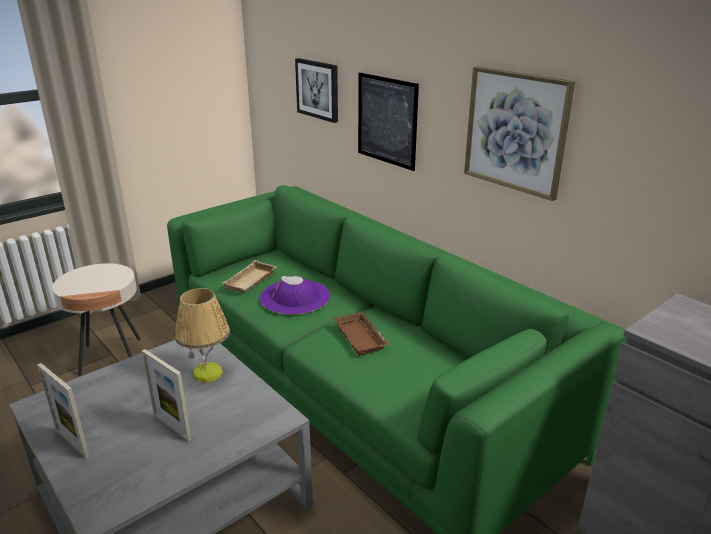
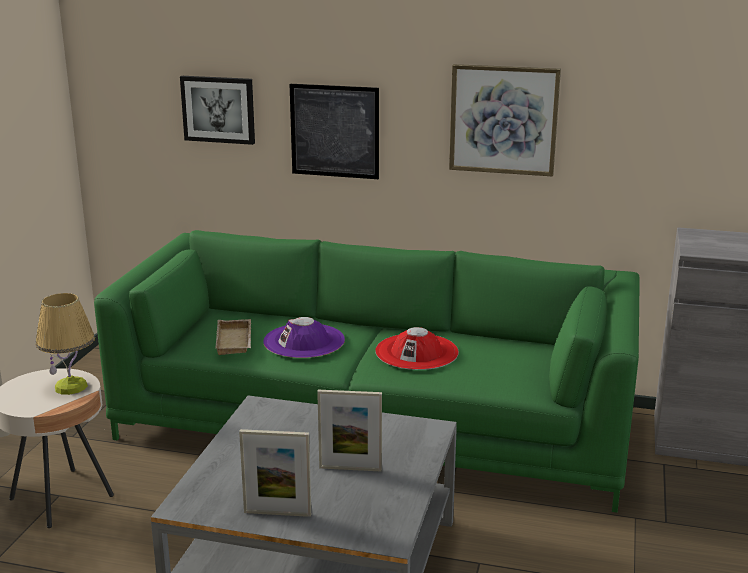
camera: 35 degrees left, 5 degrees down
(207, 373) = (315, 424): table lamp -> table lamp (71, 387)
(362, 337) = (417, 352): brown tray -> red hat

